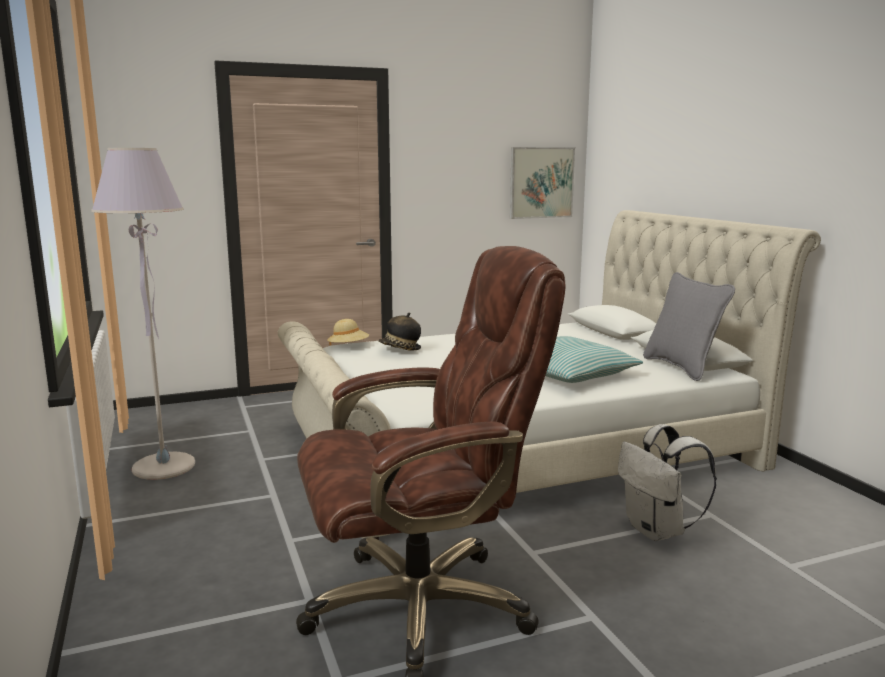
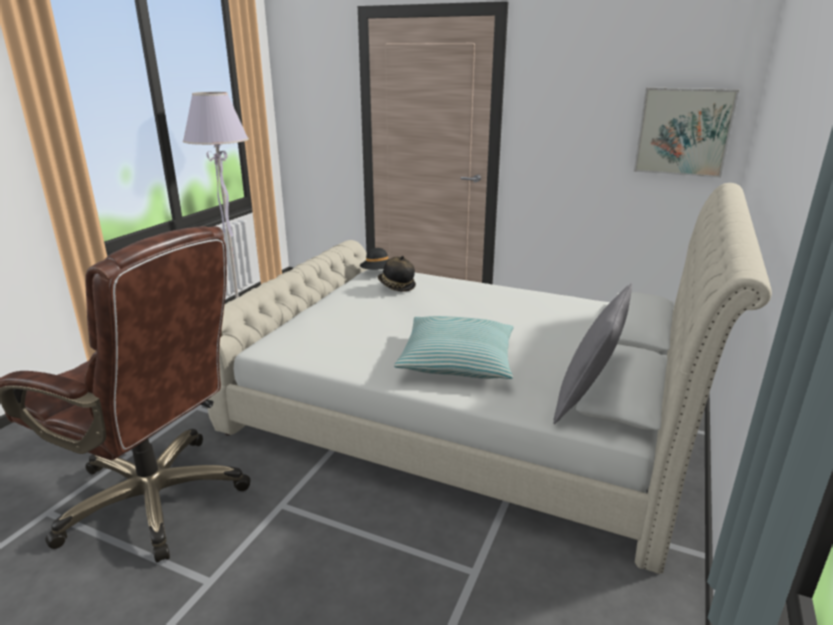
camera: 45 degrees right, 10 degrees up
(348, 347) = (378, 273): beige hat -> black hat
(658, 531) = (397, 553): white backpack -> none

